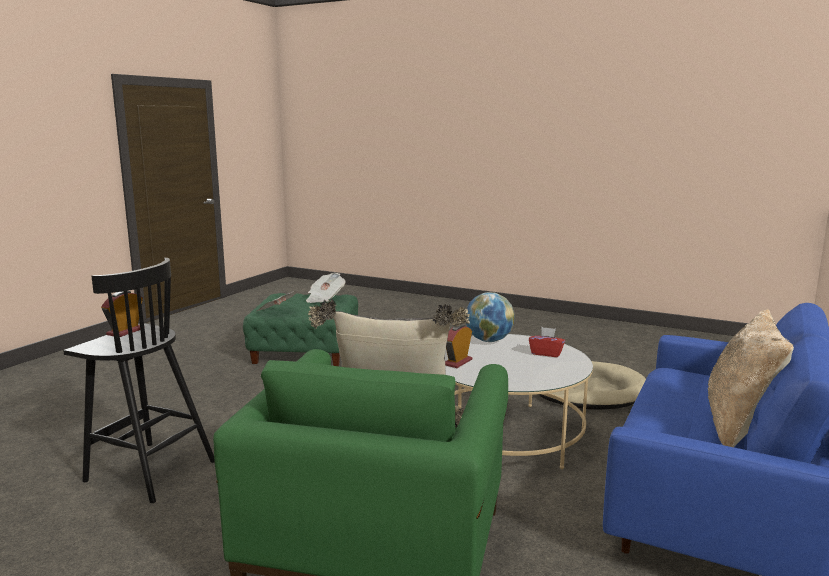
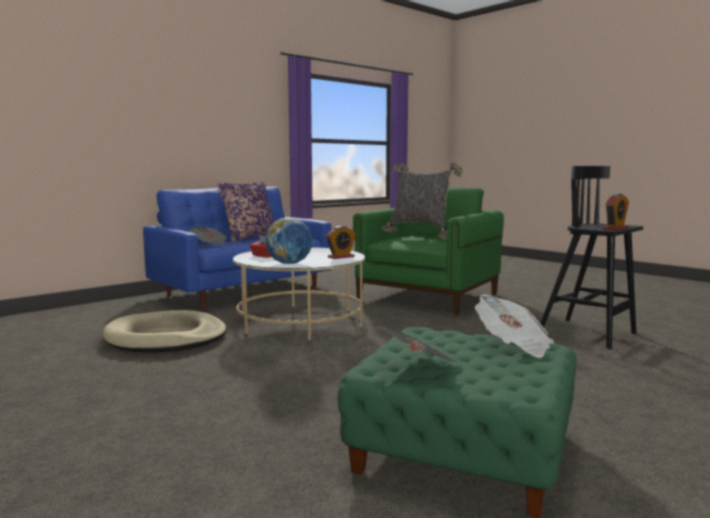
camera: 160 degrees left, 5 degrees down
(697, 382) = (210, 246): none -> newspaper
(738, 431) = (250, 238): beige pillow -> purple pillow

